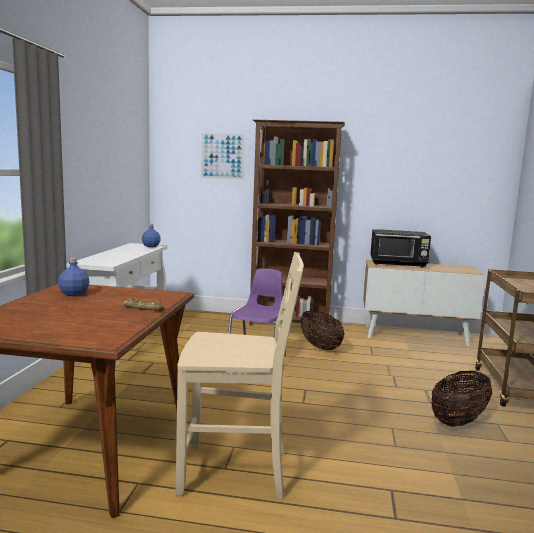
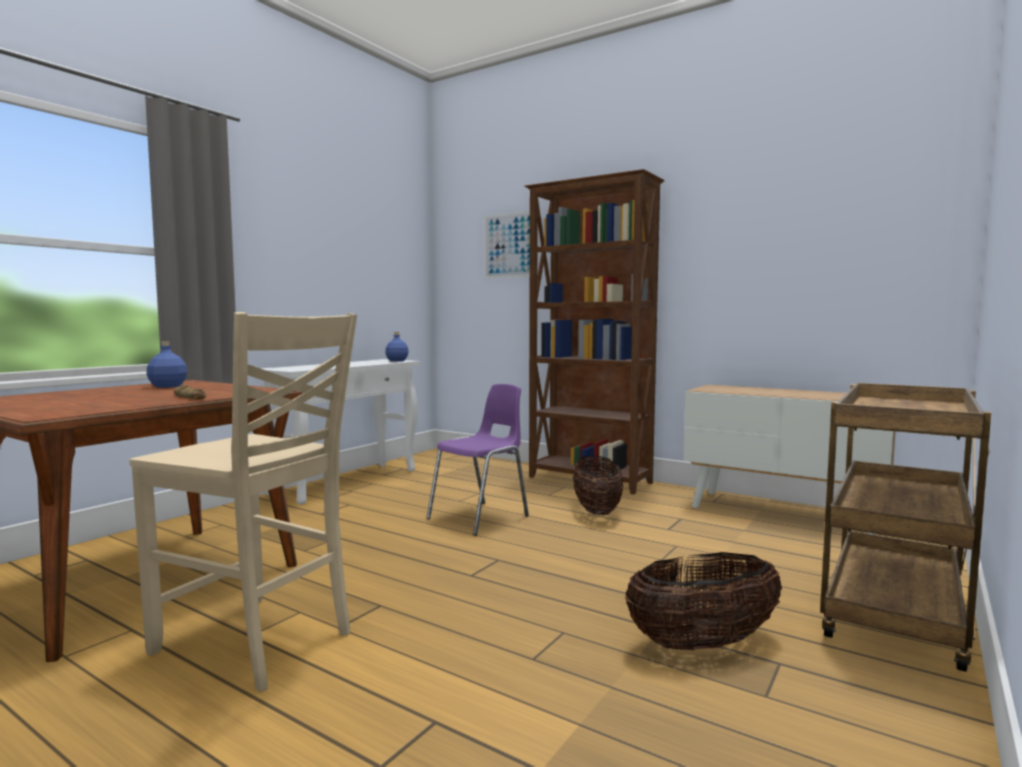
camera: 25 degrees right, 5 degrees down
(398, 264) = (750, 389): black microwave -> none

